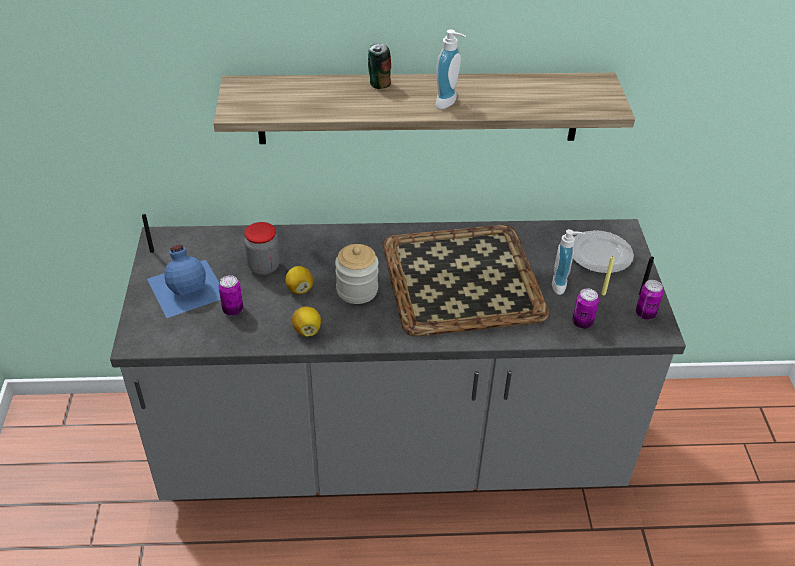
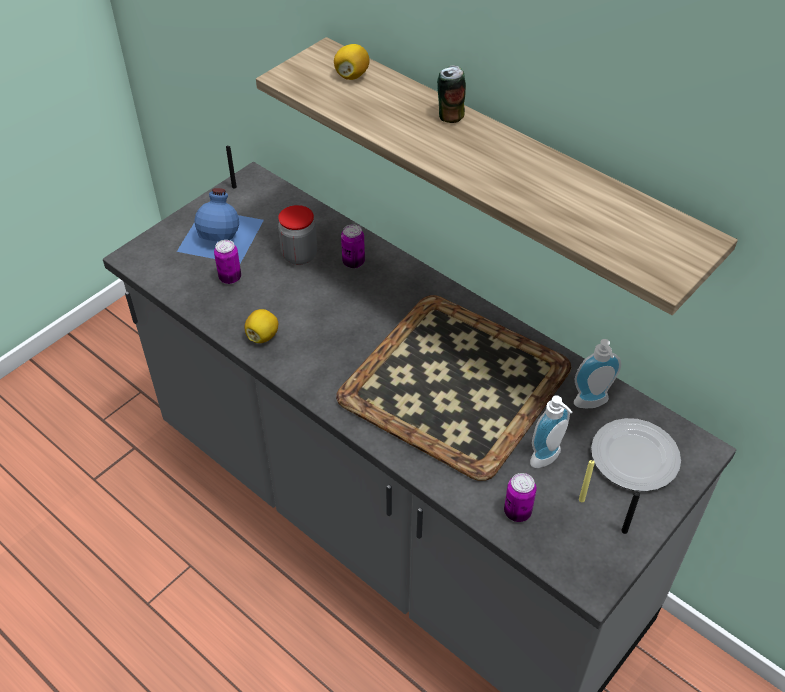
camera: 45 degrees right, 5 degrees up
(299, 289) = (302, 294): lemon -> lemon (352, 75)
(357, 290) = (347, 328): jar -> none
(449, 103) = (490, 172): soap dispenser -> soap dispenser (592, 404)
(645, 314) = (599, 554): can -> can (353, 262)

